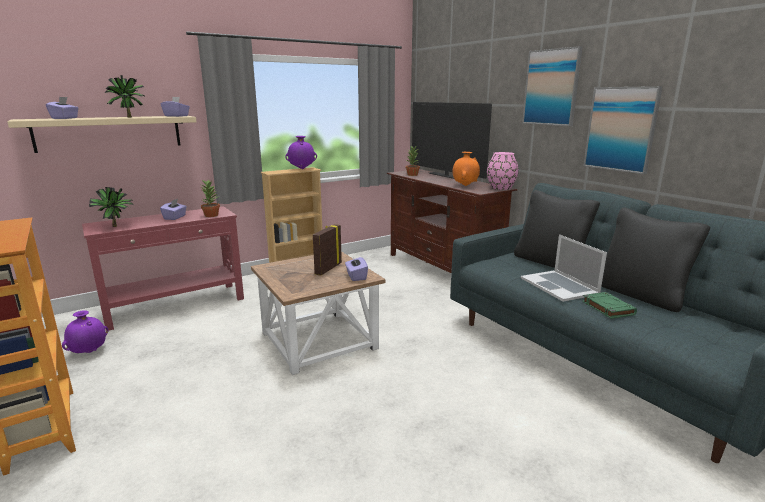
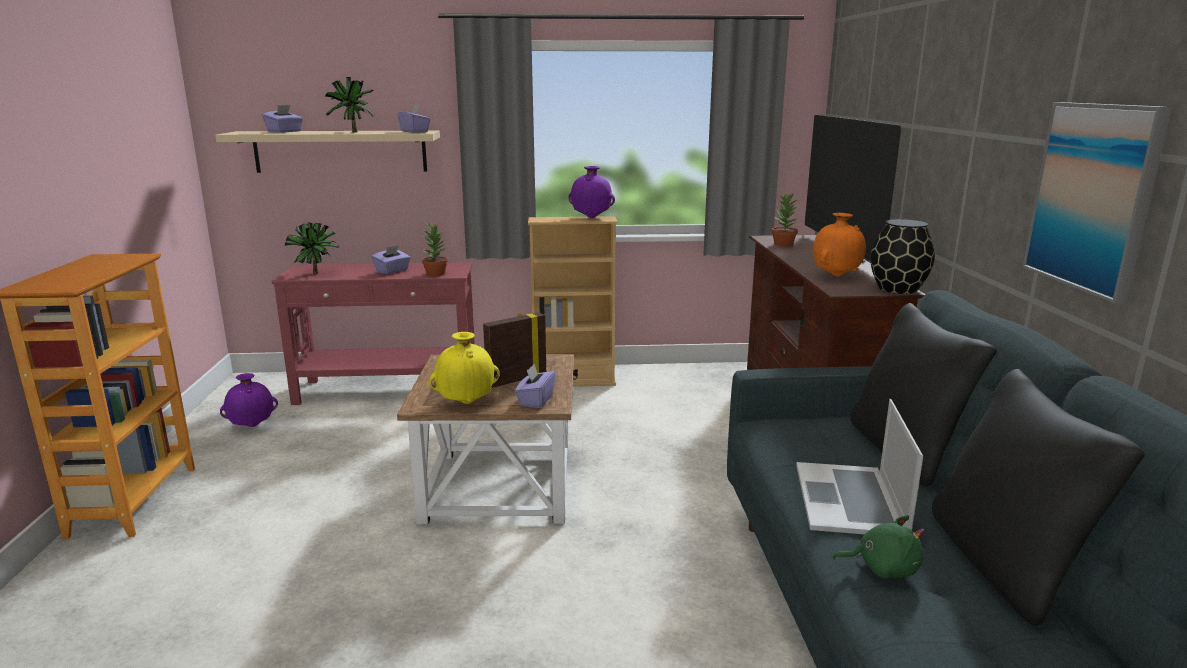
camera: 30 degrees right, 0 degrees up
(318, 286) = (467, 402): none -> yellow vase
(500, 188) = (896, 289): pink vase -> black vase
(551, 87) = (997, 98): picture -> none
(607, 308) = (882, 568): green book -> green plush toy

